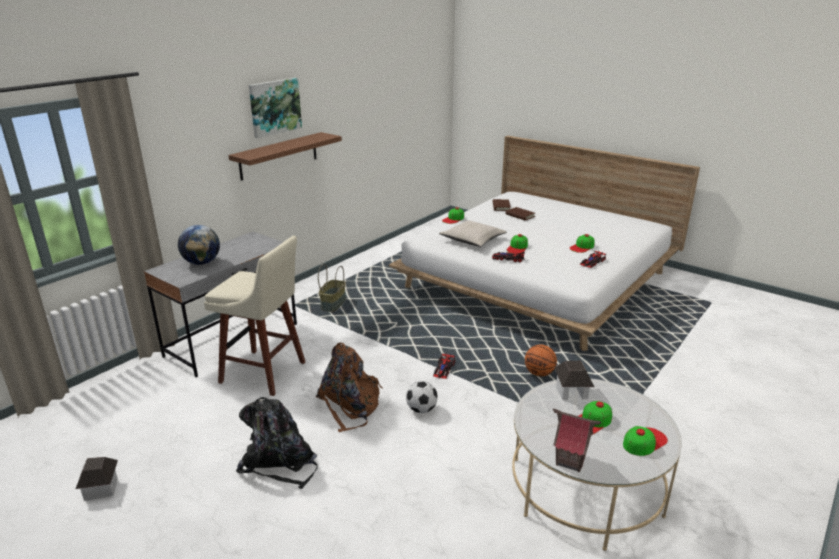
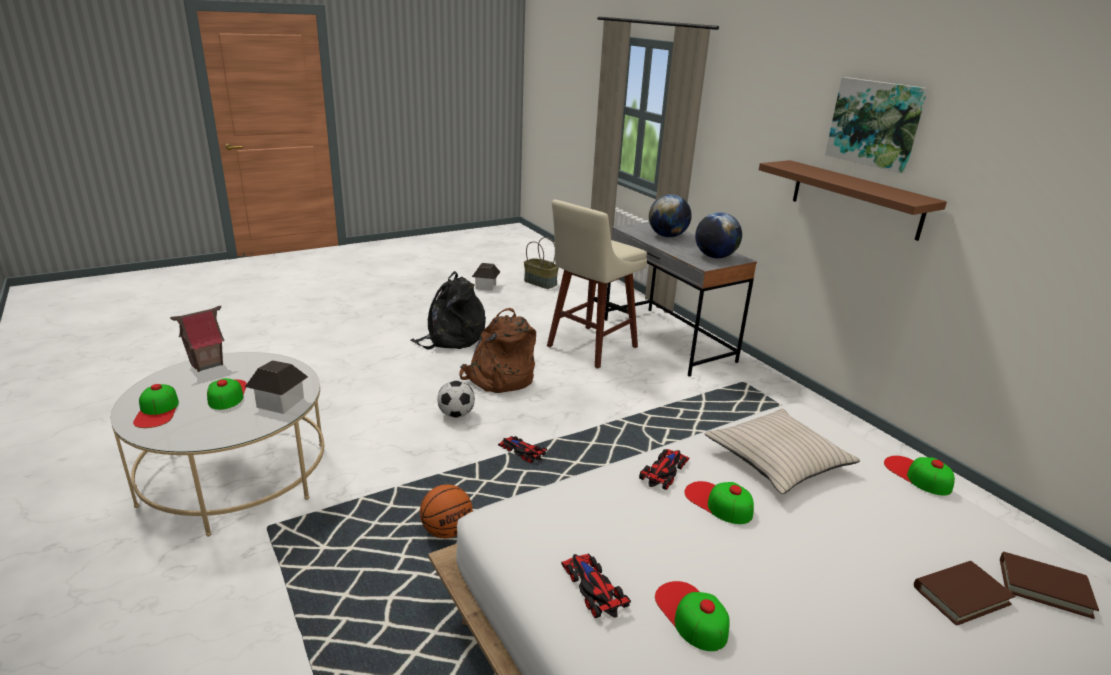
camera: 110 degrees right, 0 degrees up
(252, 243) = (715, 257): none -> globe
(333, 304) = (739, 408): basket -> basket (541, 283)

